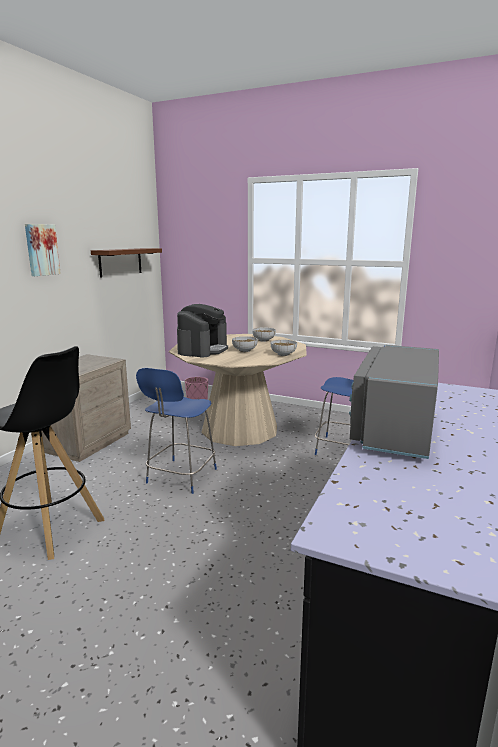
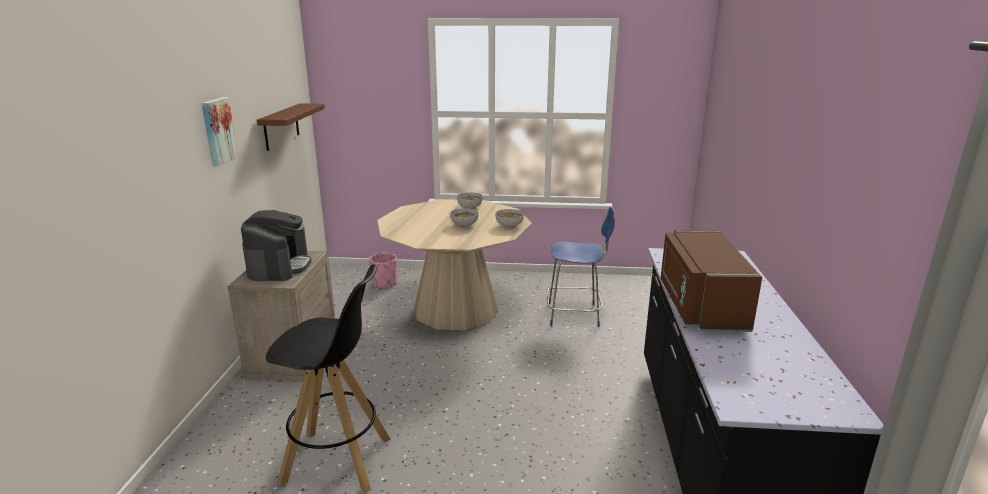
camera: 20 degrees left, 5 degrees up
(180, 477) = (434, 376): blue chair -> none
(203, 350) = (418, 229): coffee machine -> coffee machine (279, 266)
(392, 428) = (699, 306): grey microwave -> brown microwave

